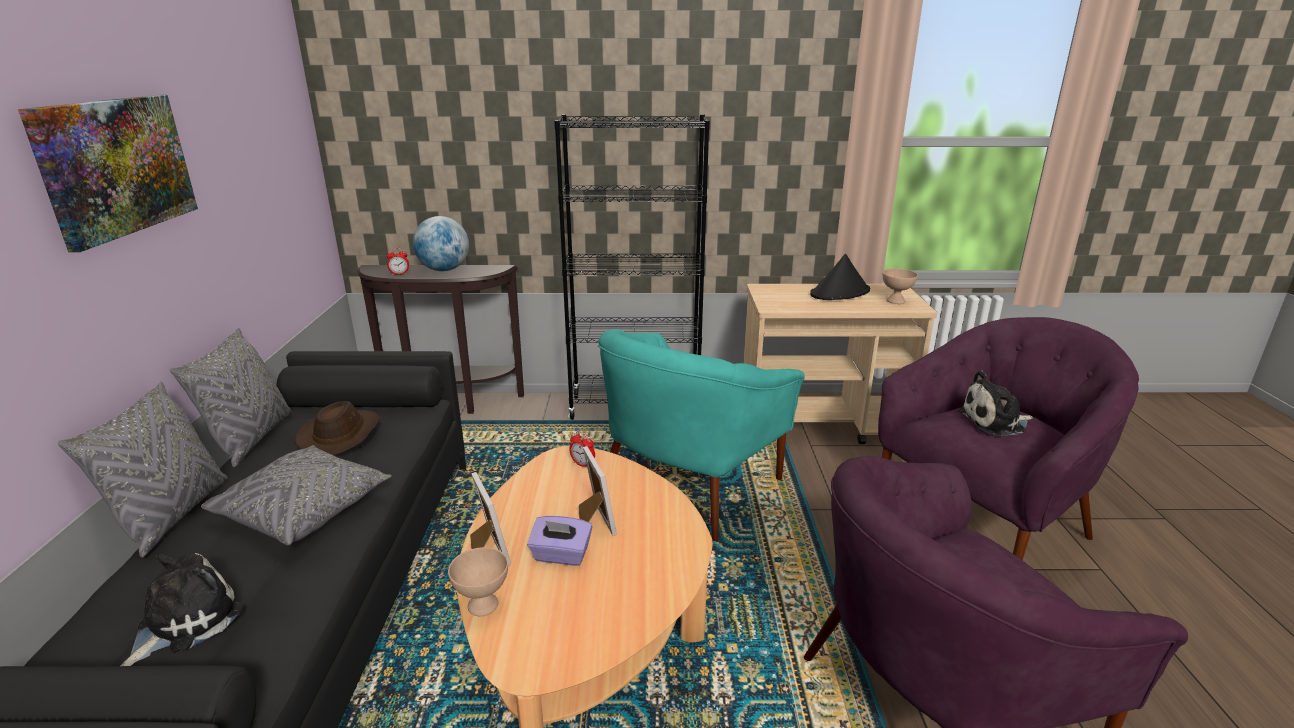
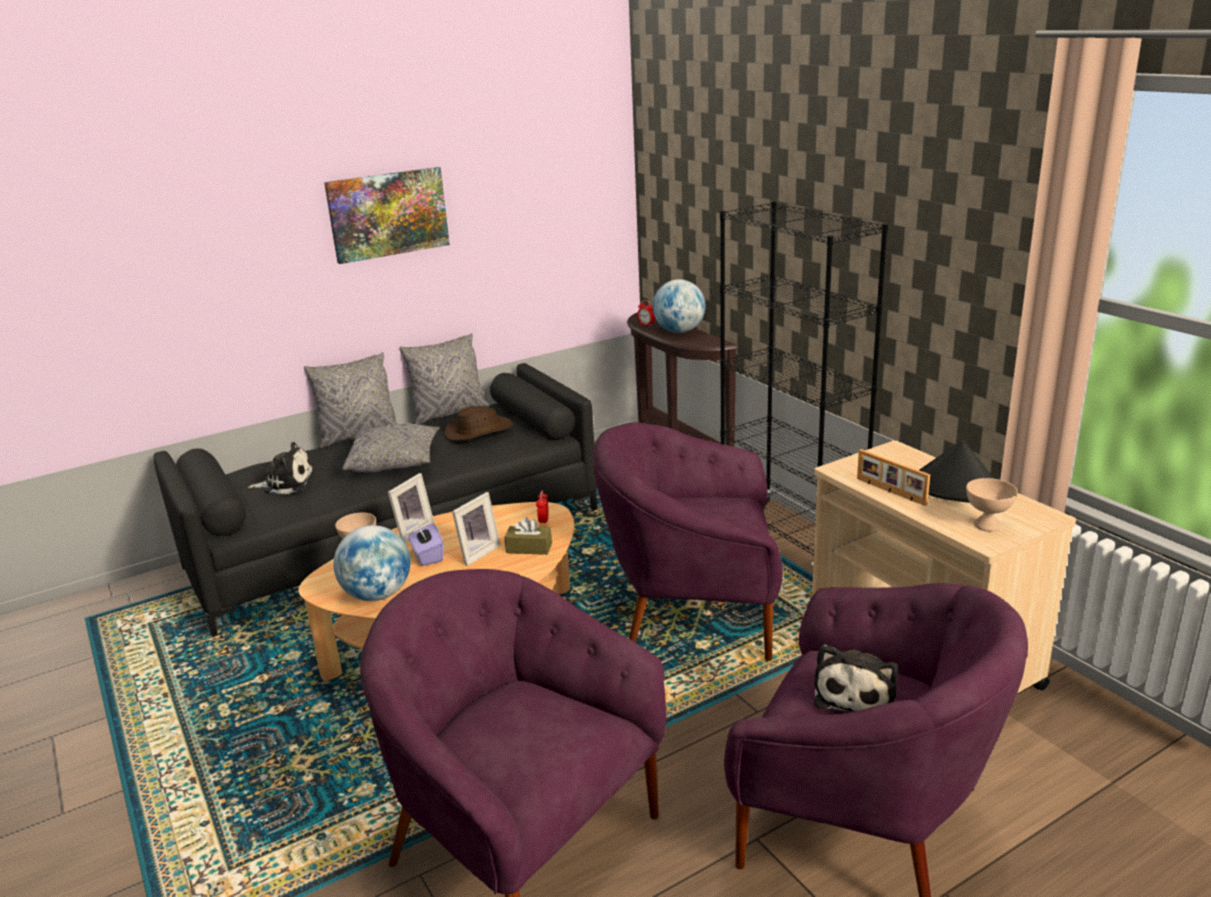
camera: 60 degrees right, 0 degrees up
(607, 619) = (377, 595): none -> globe
(625, 488) = (529, 548): none -> brown tissue box
(687, 485) = (694, 614): turquoise armchair -> purple armchair
(823, 306) = (890, 492): none -> picture frame
(995, 422) = (856, 694): plush toy -> plush toy turned 120 degrees counterclockwise

